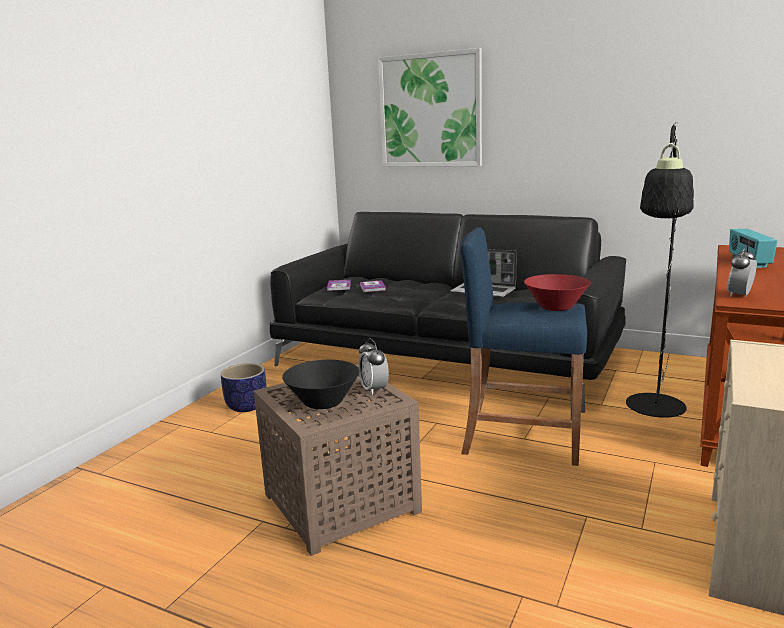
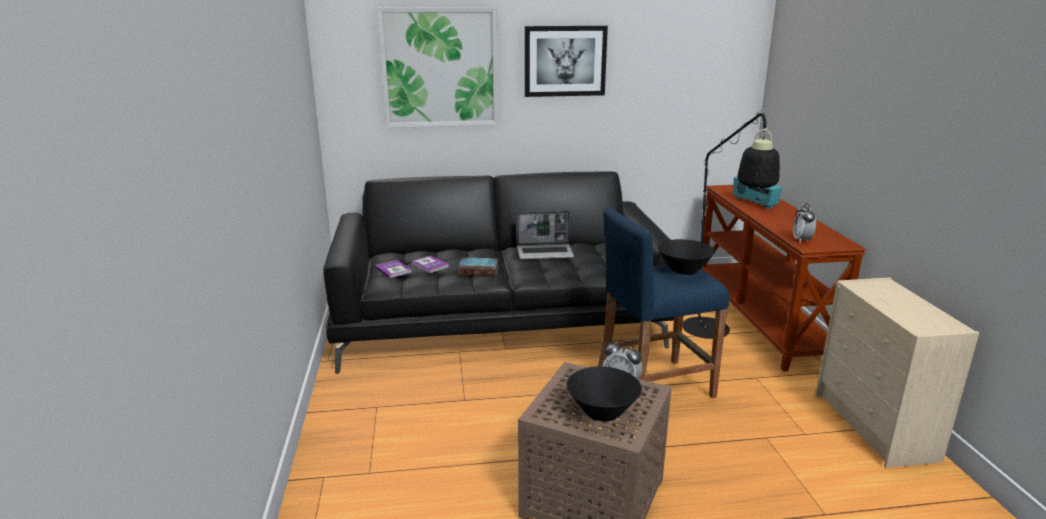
camera: 35 degrees left, 5 degrees up
(246, 406) = (369, 431): planter -> none
(405, 295) = (479, 270): none -> book
(550, 99) = (565, 61): none -> picture
(556, 307) = (684, 270): red bowl -> black bowl

